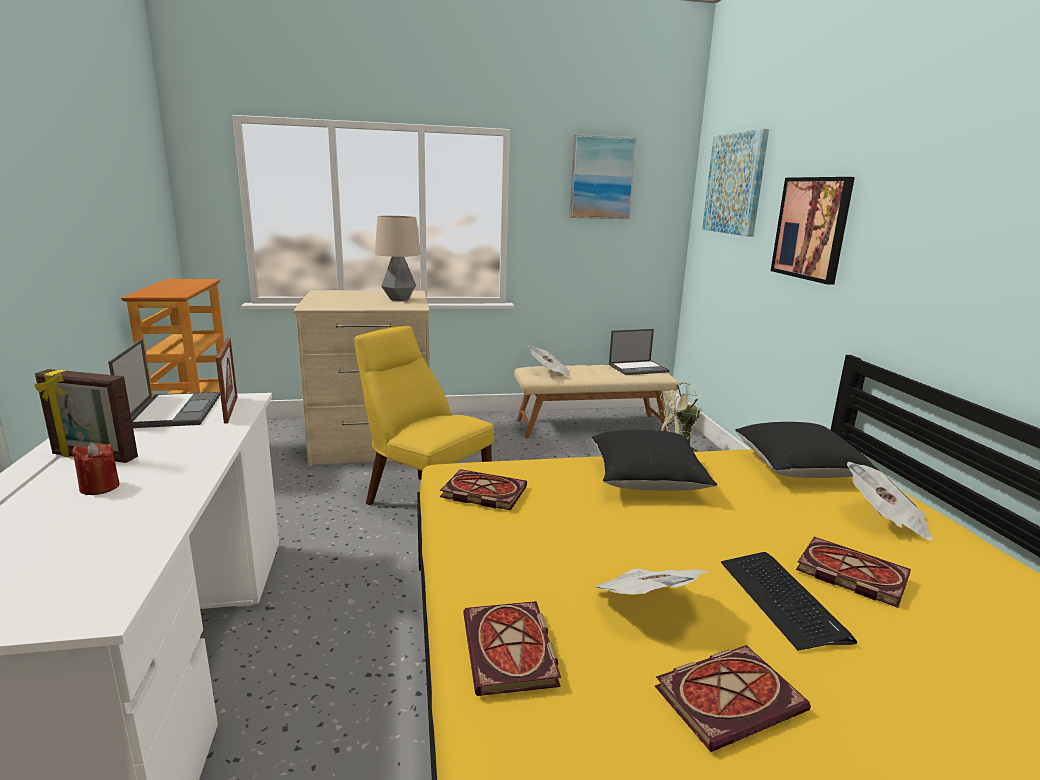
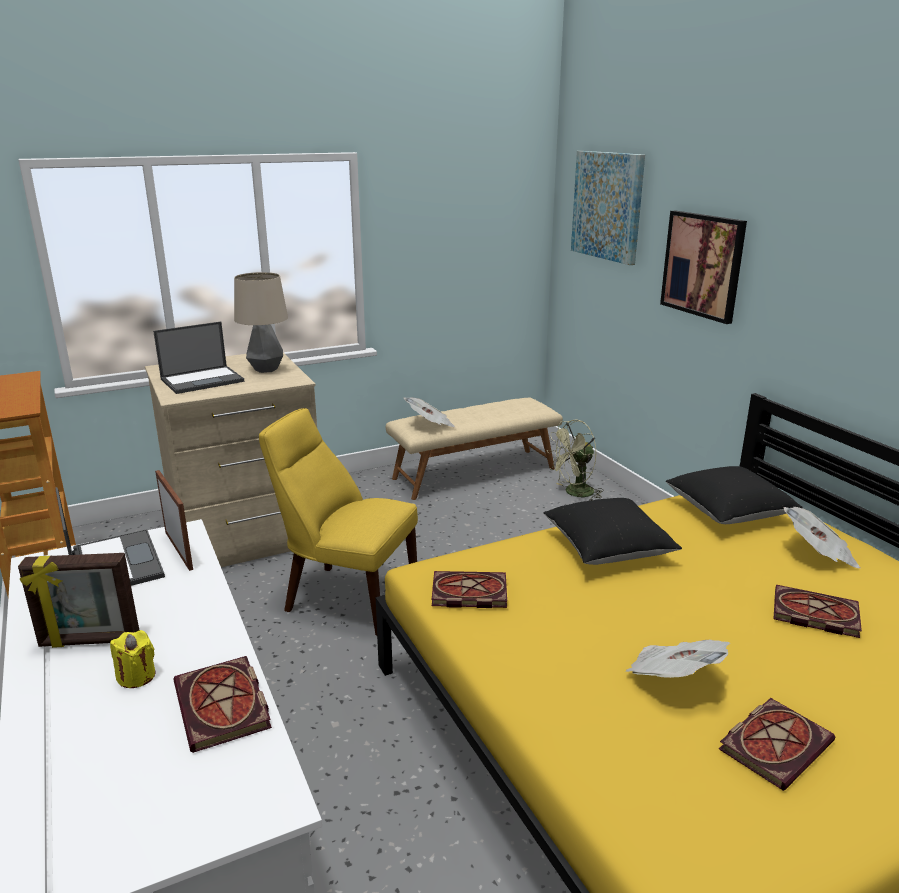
camera: 15 degrees left, 5 degrees up
(99, 487) = (136, 676): red candle -> yellow candle
(512, 652) = (595, 747): book -> book (225, 707)
(601, 178) = (459, 199): picture -> none
(638, 368) = (518, 405): laptop -> laptop (203, 380)
(782, 599) = (774, 649): keyboard -> none

